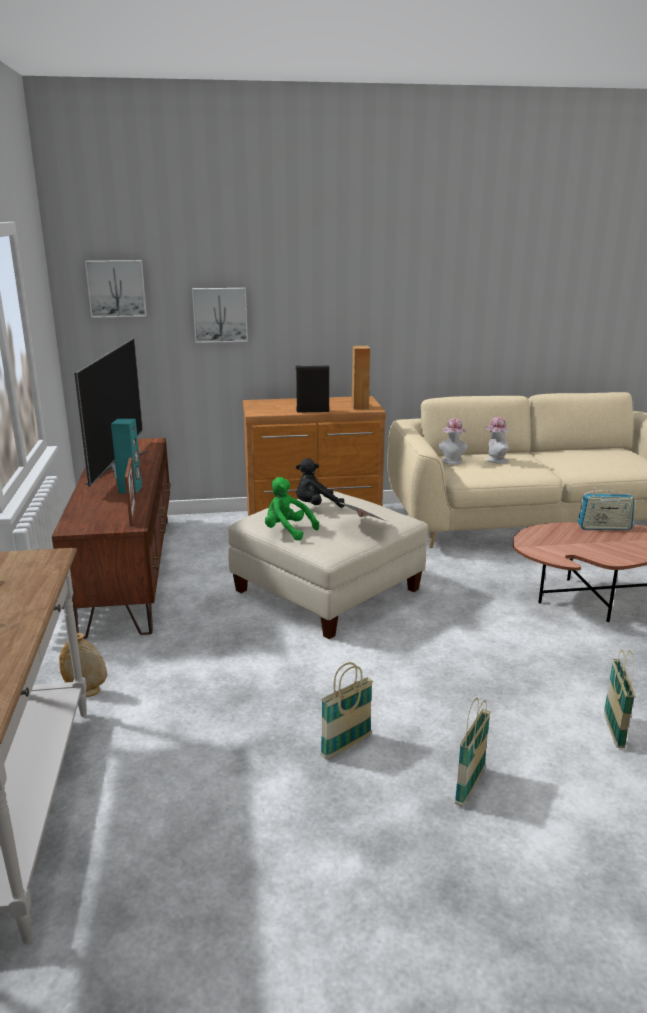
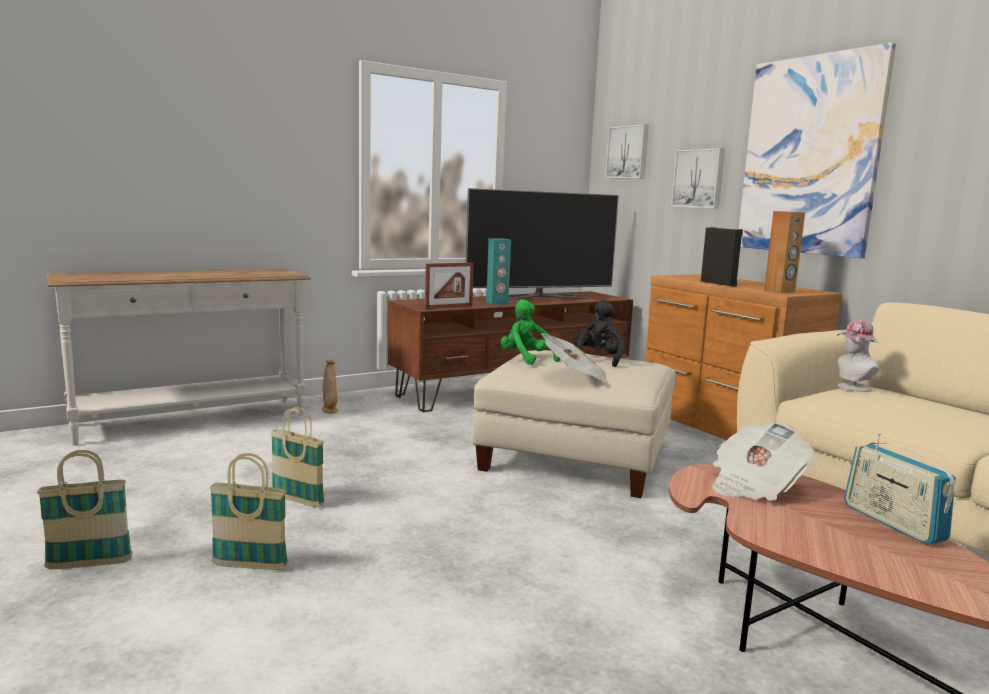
camera: 65 degrees right, 10 degrees down
(287, 531) = (526, 359): green plush toy -> green plush toy turned 45 degrees counterclockwise
(316, 506) = (597, 359): black plush toy -> black plush toy turned 60 degrees clockwise
(330, 295) = (810, 156): none -> picture
(494, 460) = (917, 404): hat -> none
(552, 541) = (754, 486): none -> newspaper
(613, 731) = (405, 663): basket -> basket (89, 564)

